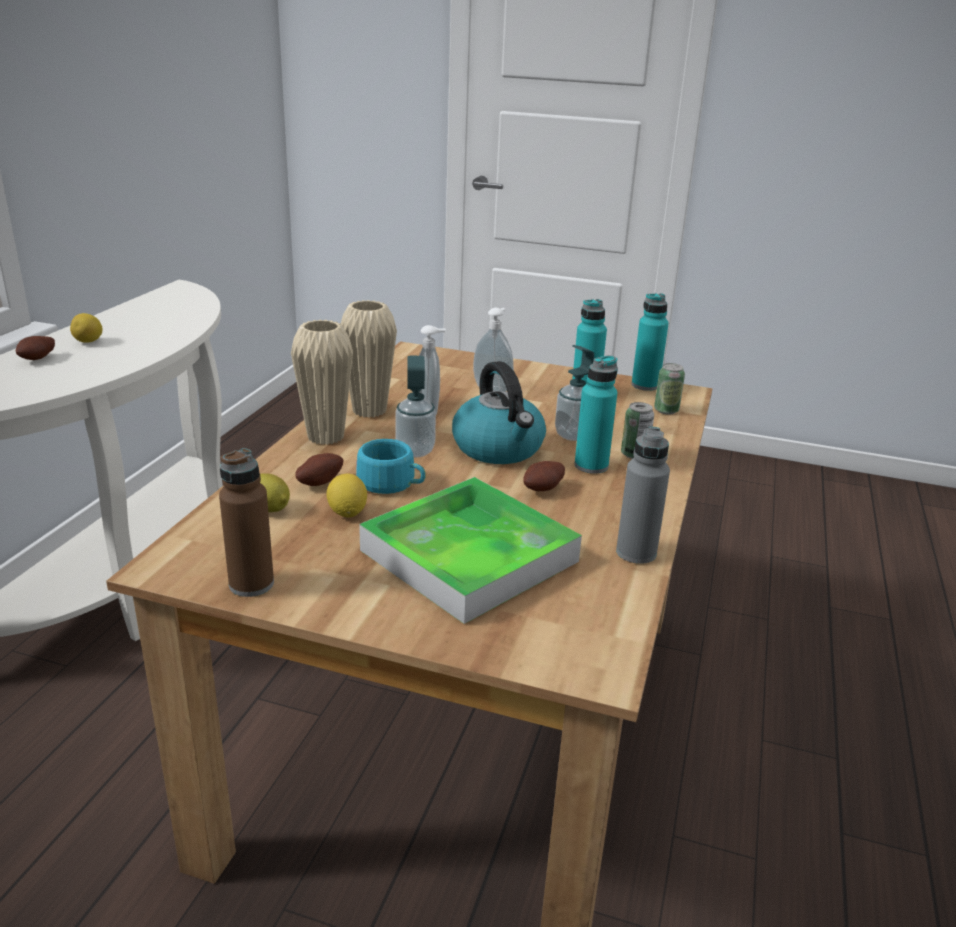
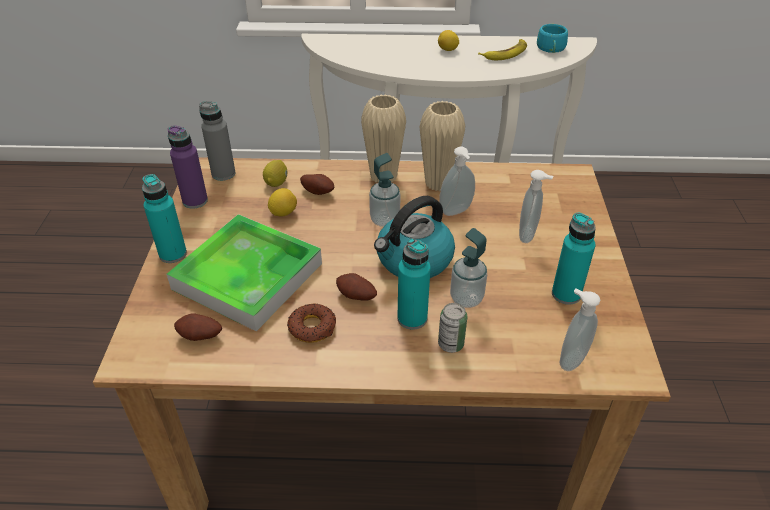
camera: 75 degrees right, 15 degrees up
(39, 359) = (409, 46): potato -> potato (200, 337)
(148, 318) = (505, 53): none -> banana
(251, 584) = (195, 201): brown bottle -> purple bottle
(392, 484) = (329, 221): turquoise cup -> turquoise cup (551, 49)
(585, 523) = (312, 327): none -> donut
(636, 552) = (278, 362): grey bottle -> grey bottle (223, 174)
(645, 385) = (626, 336): turquoise bottle -> turquoise bottle (173, 254)
(666, 410) = (570, 359): can -> soap dispenser

